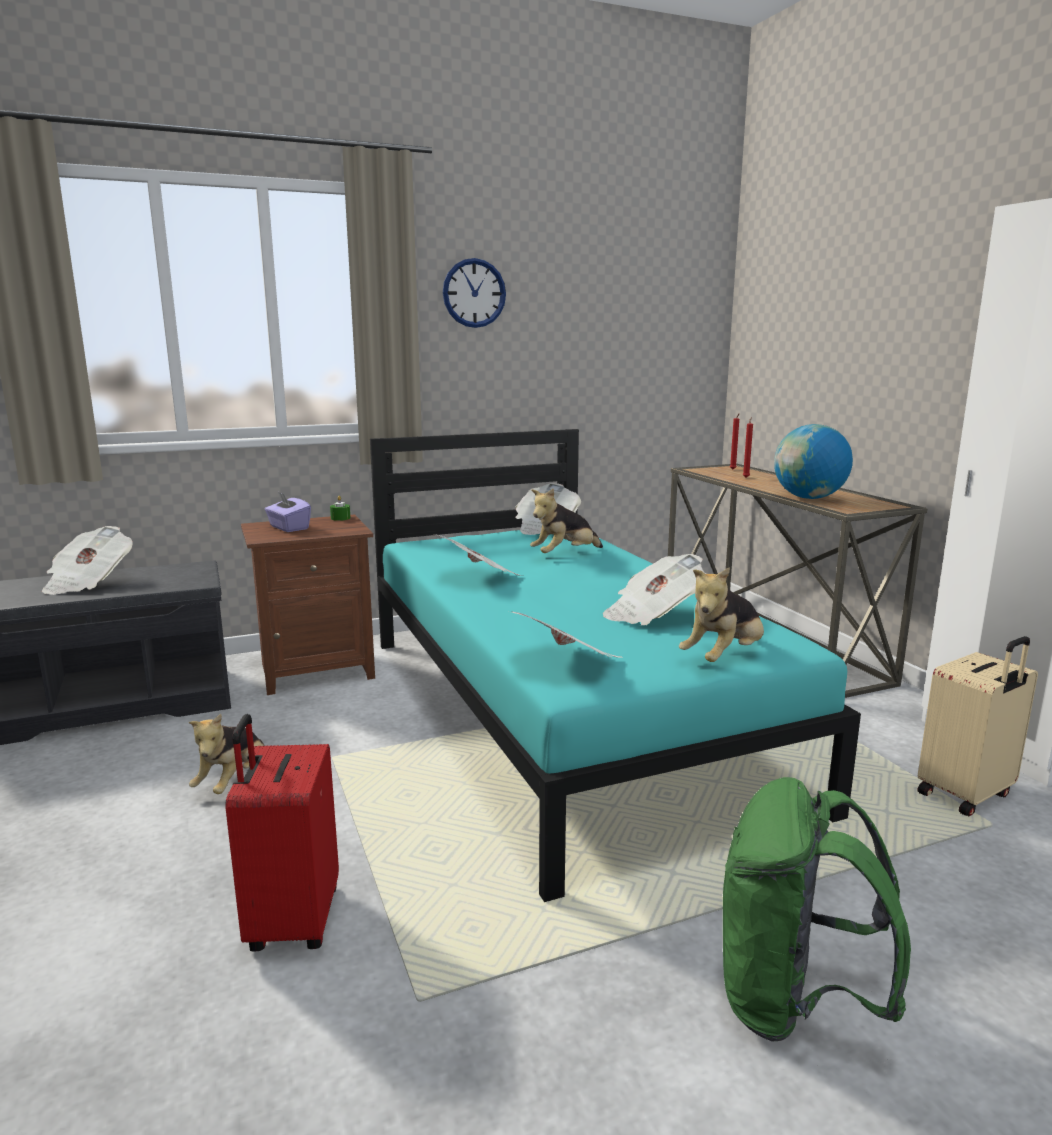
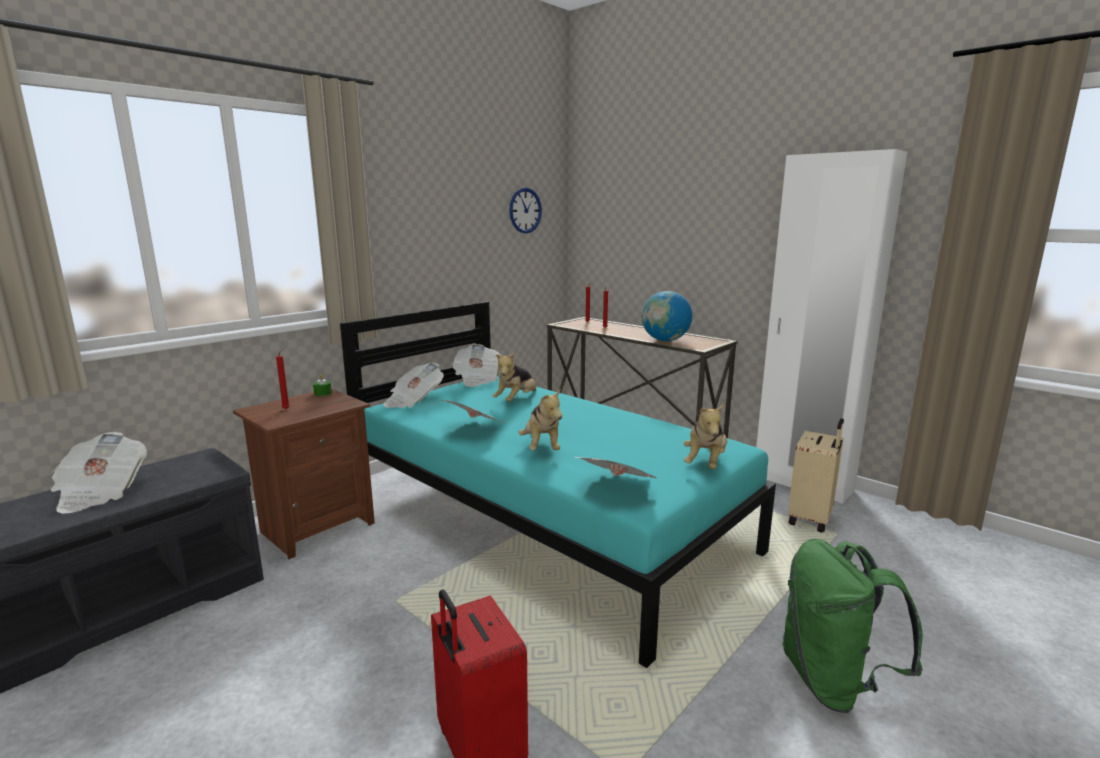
camera: 25 degrees left, 0 degrees up
(233, 781) = (323, 646): plush toy -> plush toy (541, 447)
(288, 528) = (287, 408): purple tissue box -> red candle
(474, 293) = (403, 198): wall clock -> wall clock (525, 210)
(652, 615) = (627, 439): newspaper -> newspaper (413, 401)

